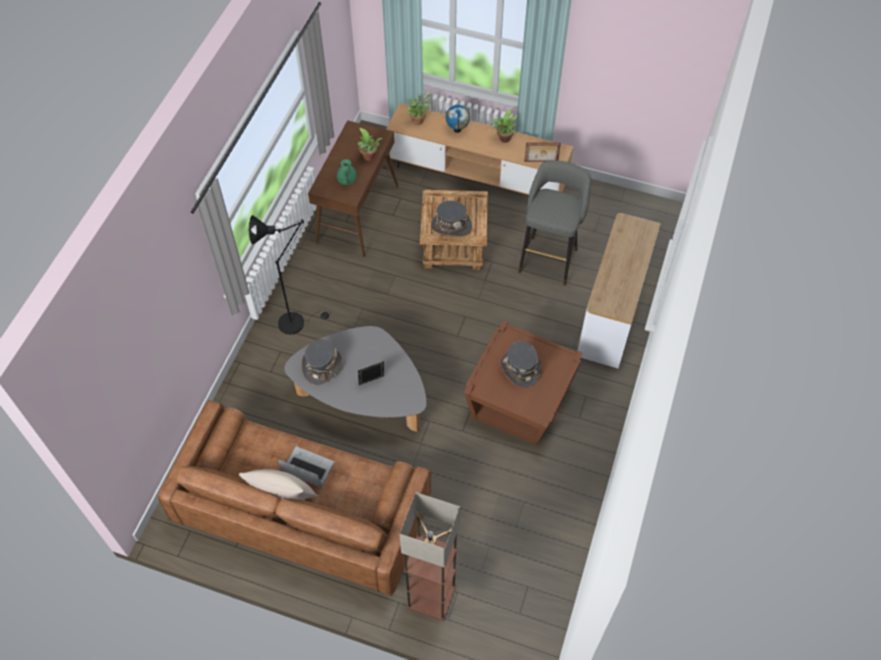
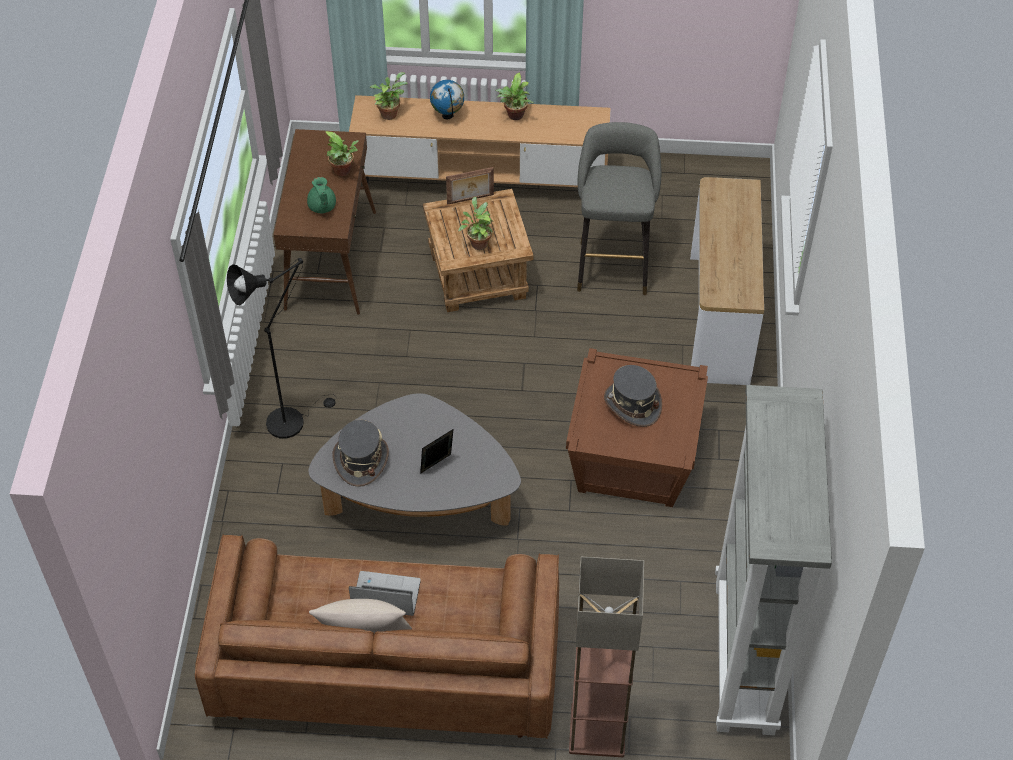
camera: 15 degrees left, 5 degrees down
(451, 226) = (478, 242): grey hat -> potted plant
(541, 161) = (574, 135): picture frame -> picture frame (470, 200)
(552, 570) = (746, 658): none -> grey bookcase

